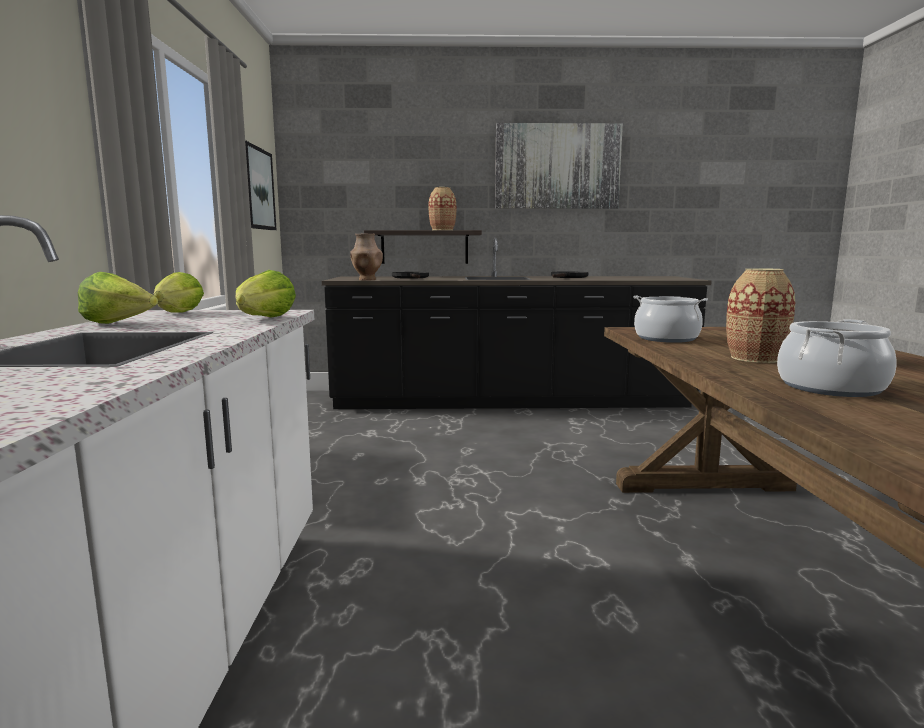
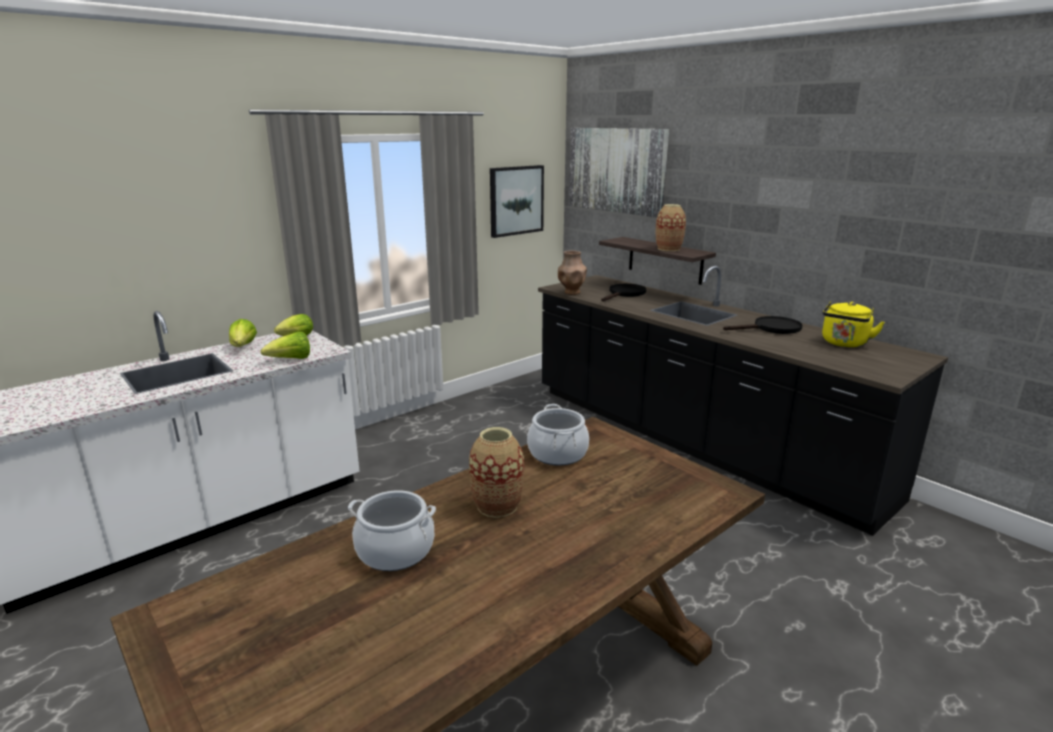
camera: 50 degrees right, 10 degrees up
(557, 167) = (808, 188): picture -> picture (616, 170)
(622, 277) = (844, 344): none -> yellow kettle

